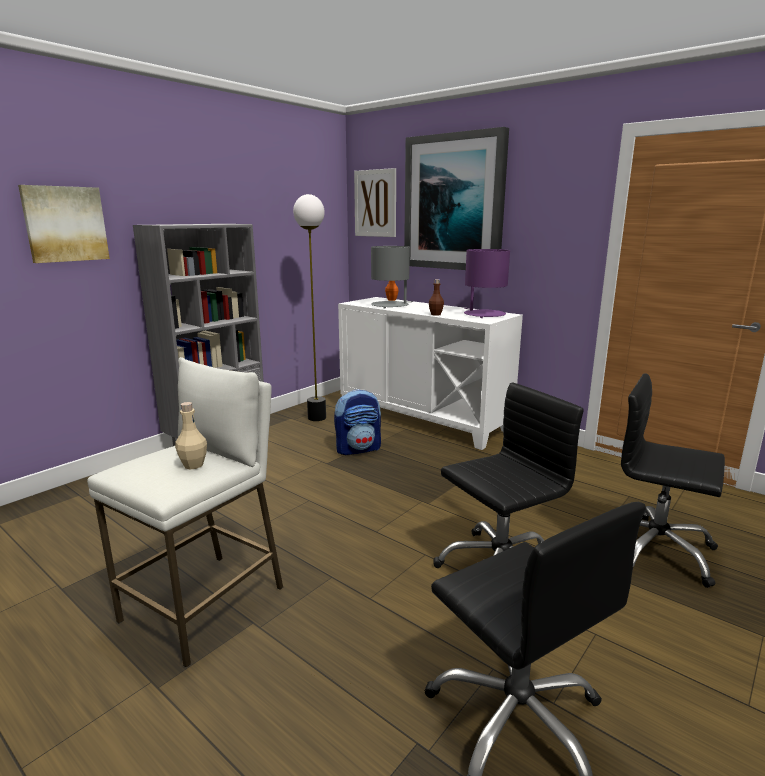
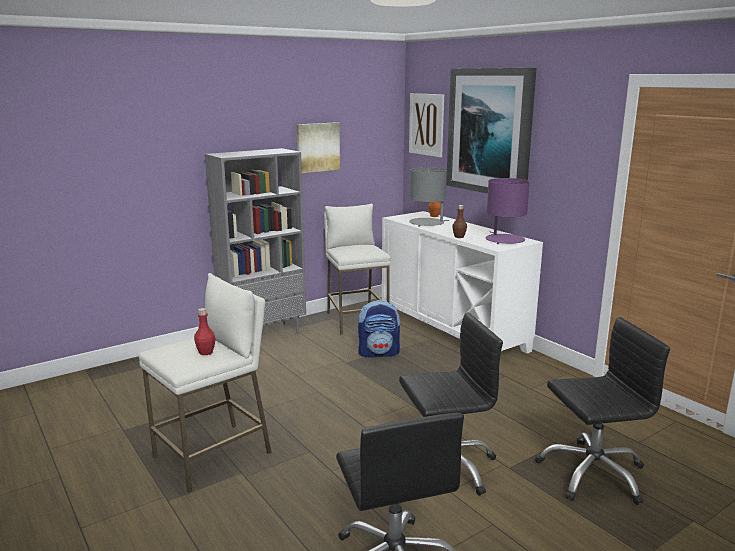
camera: 15 degrees right, 0 degrees up
(65, 224) = (154, 155): picture -> picture (317, 147)
(193, 465) = (206, 352): beige bottle -> red bottle
(317, 417) = (356, 320): floor lamp -> white stool
(654, 550) = (592, 473): black office chair -> black office chair turned 120 degrees clockwise

